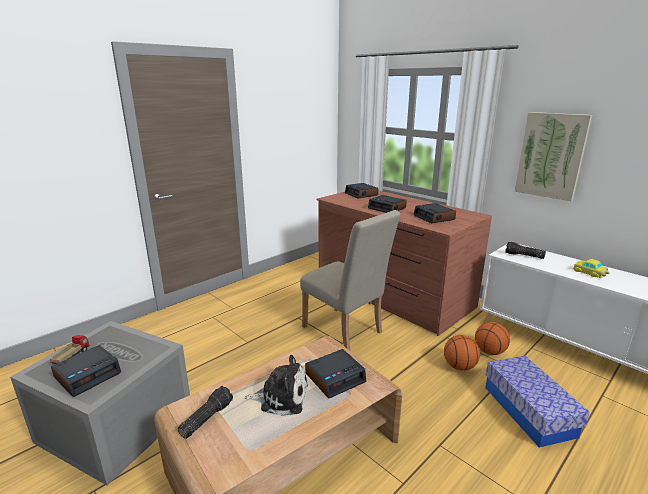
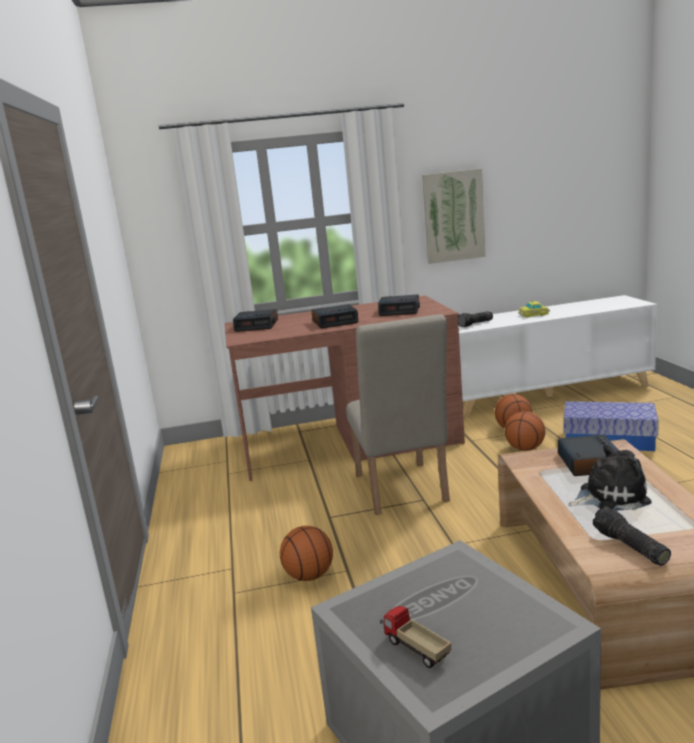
camera: 55 degrees left, 5 degrees down
(88, 375) = (488, 629): alarm clock -> none
(236, 332) = (309, 576): none -> basketball
(281, 397) = (609, 496): plush toy -> plush toy turned 45 degrees clockwise
(345, 332) = (401, 492): beige chair -> beige chair turned 90 degrees clockwise

